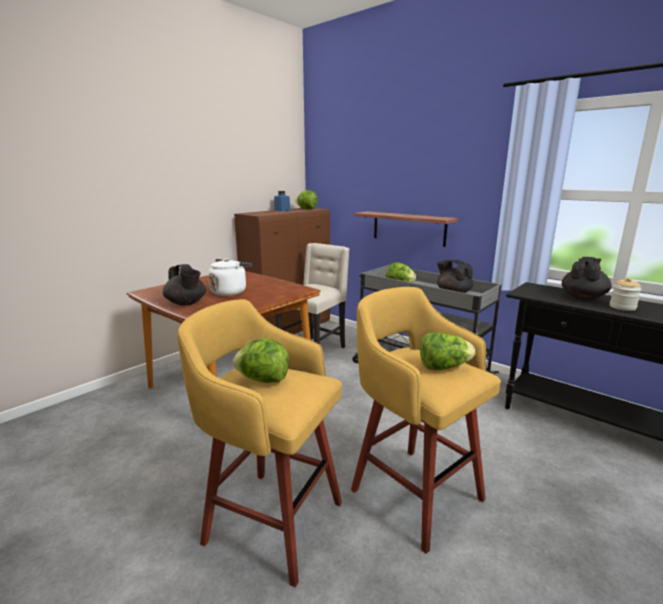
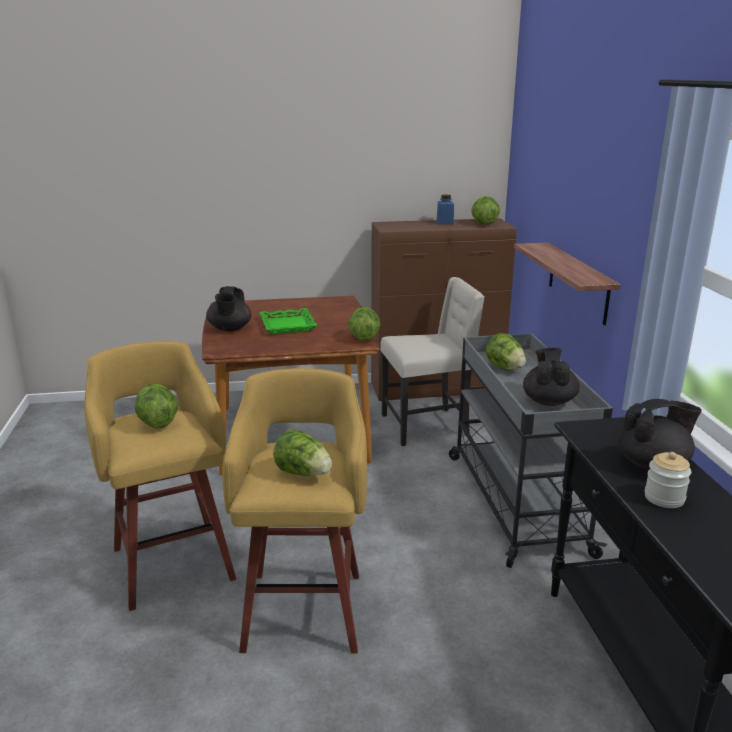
camera: 40 degrees right, 5 degrees up
(230, 292) = (288, 325): white kettle -> green tray
(299, 287) = (363, 338): none -> lettuce

